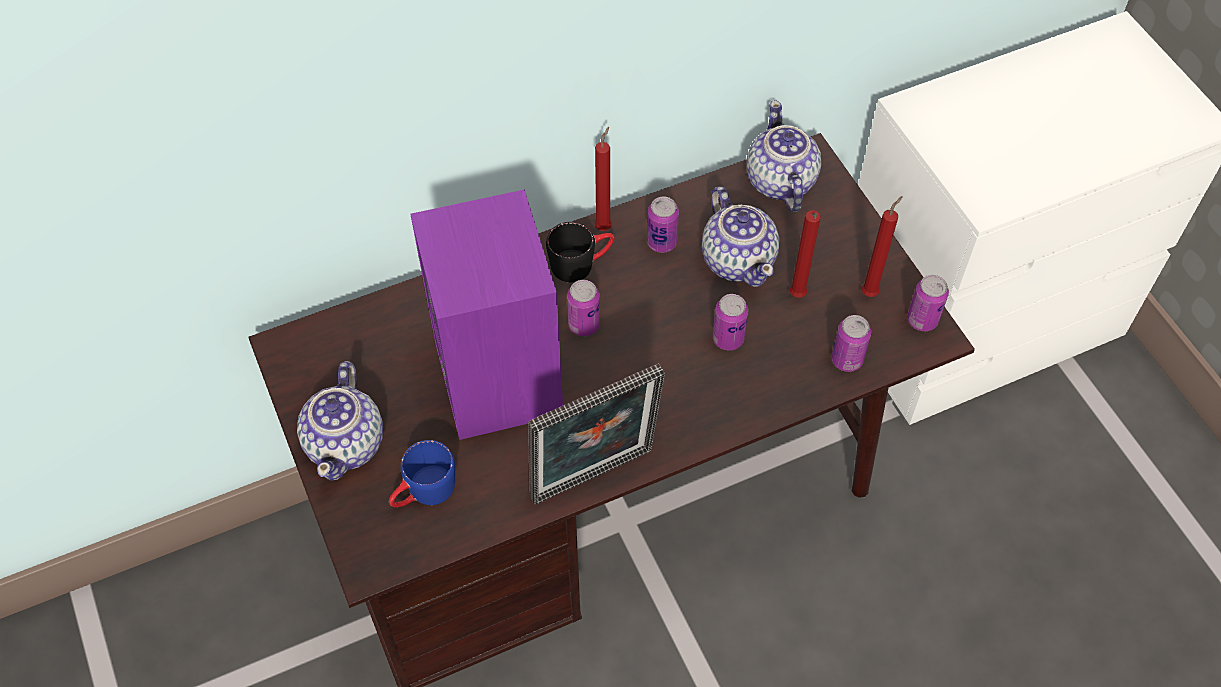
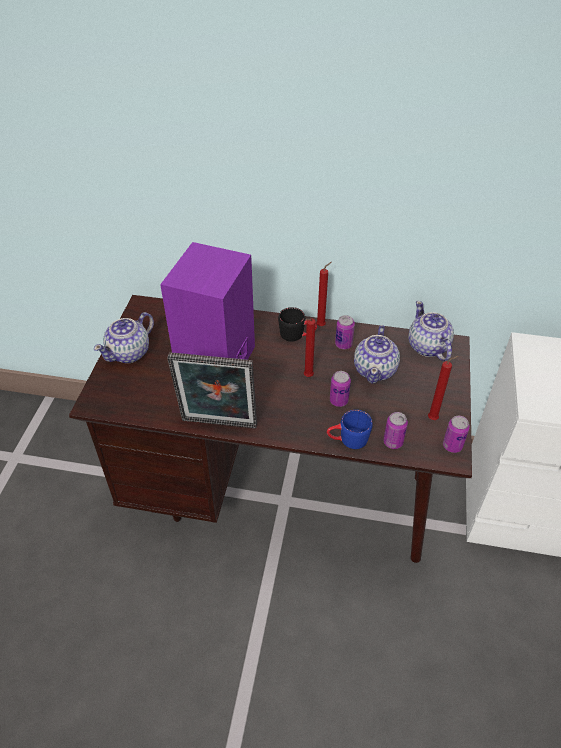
camera: 35 degrees right, 10 degrees down
(423, 493) = (140, 389): blue mug -> blue mug (347, 440)
(584, 325) = (274, 360): can -> none
(780, 182) = (427, 347): teapot -> teapot turned 45 degrees counterclockwise
(797, 297) = (391, 401): red candle -> red candle (307, 377)

